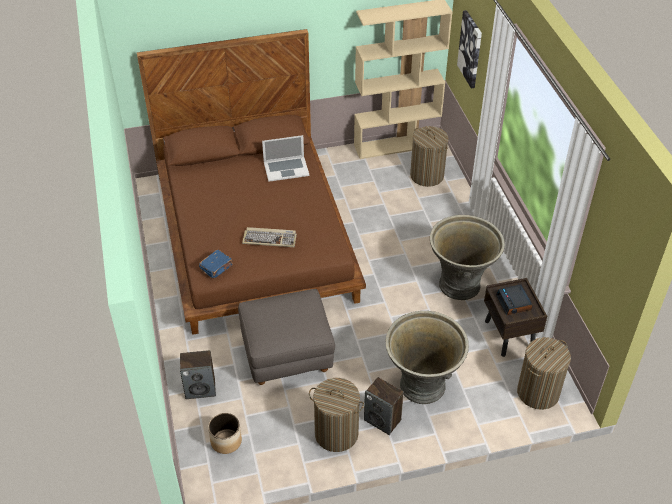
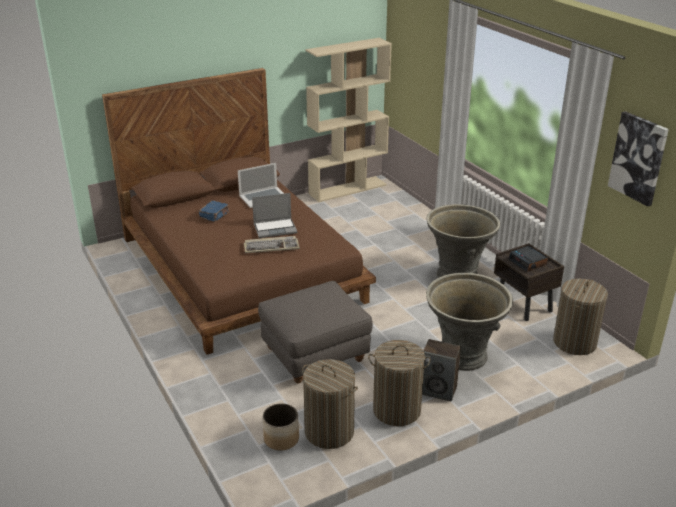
camera: 15 degrees left, 15 degrees down
(200, 388) = (234, 398): speaker -> none
(217, 268) = (226, 274): blue book -> blue book (215, 215)
(282, 215) = (275, 228): none -> laptop
(427, 176) = (386, 205): laundry basket -> laundry basket (329, 432)
(470, 49) = (415, 72): picture -> picture (638, 158)

